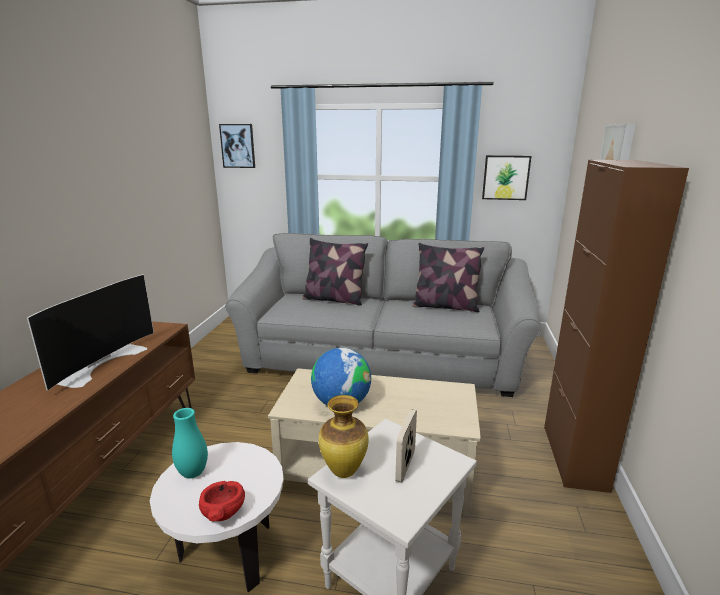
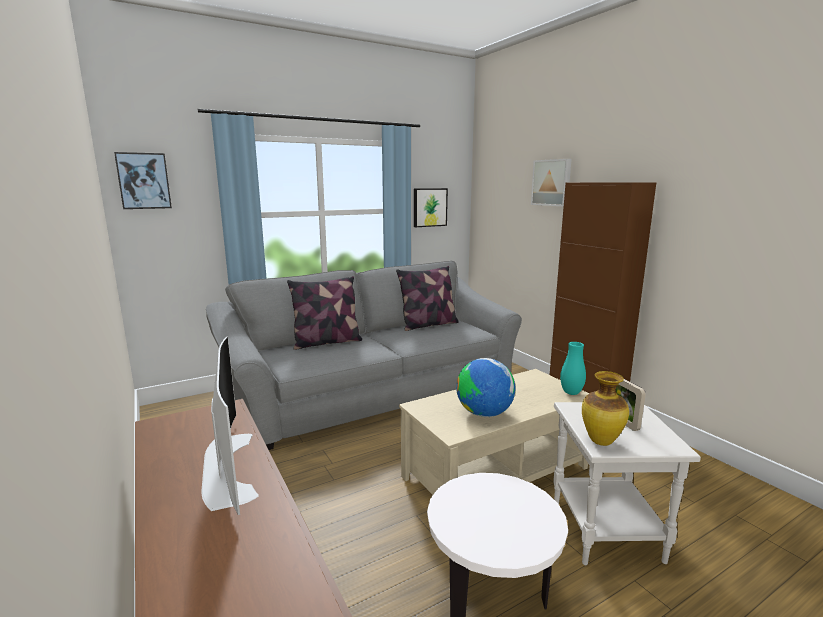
camera: 40 degrees left, 5 degrees down
(193, 473) = (464, 520): turquoise vase -> turquoise vase (571, 393)
(222, 512) = (541, 528): red bowl -> none

